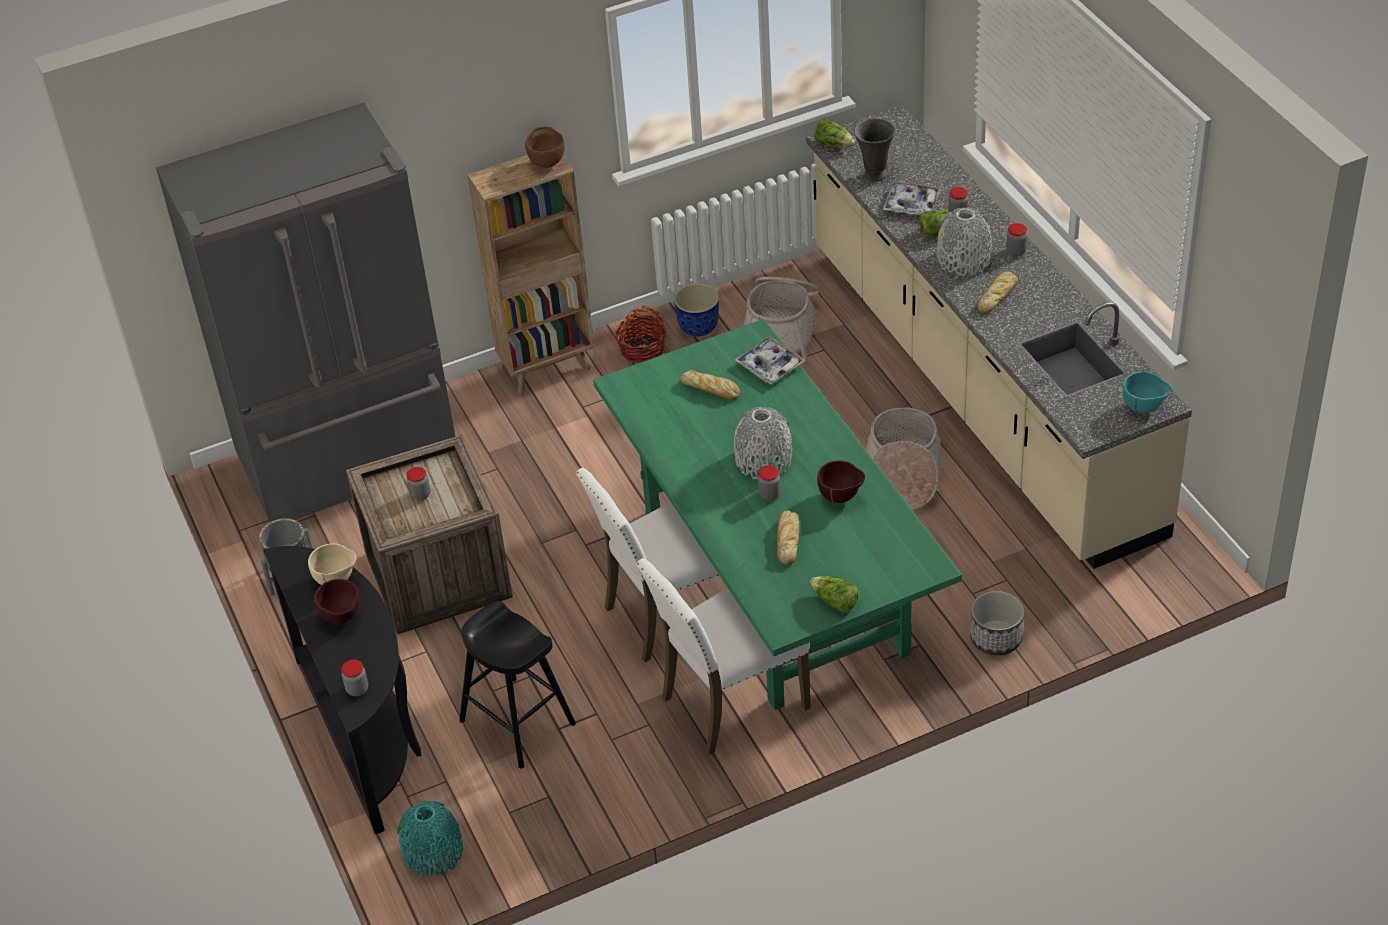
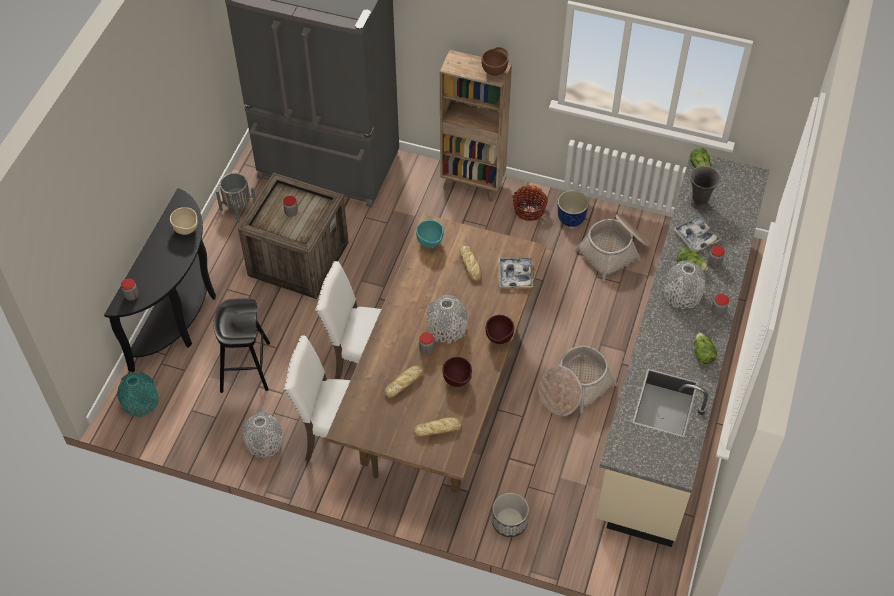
camera: 40 degrees right, 10 degrees up
(342, 618) = (167, 253): brown bowl -> brown bowl (498, 339)
(639, 774) = (264, 442): none -> grey vase
(772, 579) = (441, 392): green dining table -> brown dining table
(835, 602) = (384, 437): lettuce -> lettuce (702, 354)
(997, 295) = (673, 331): bread -> bread (438, 429)
(1144, 409) = (666, 466): turquoise bowl -> turquoise bowl (430, 244)

